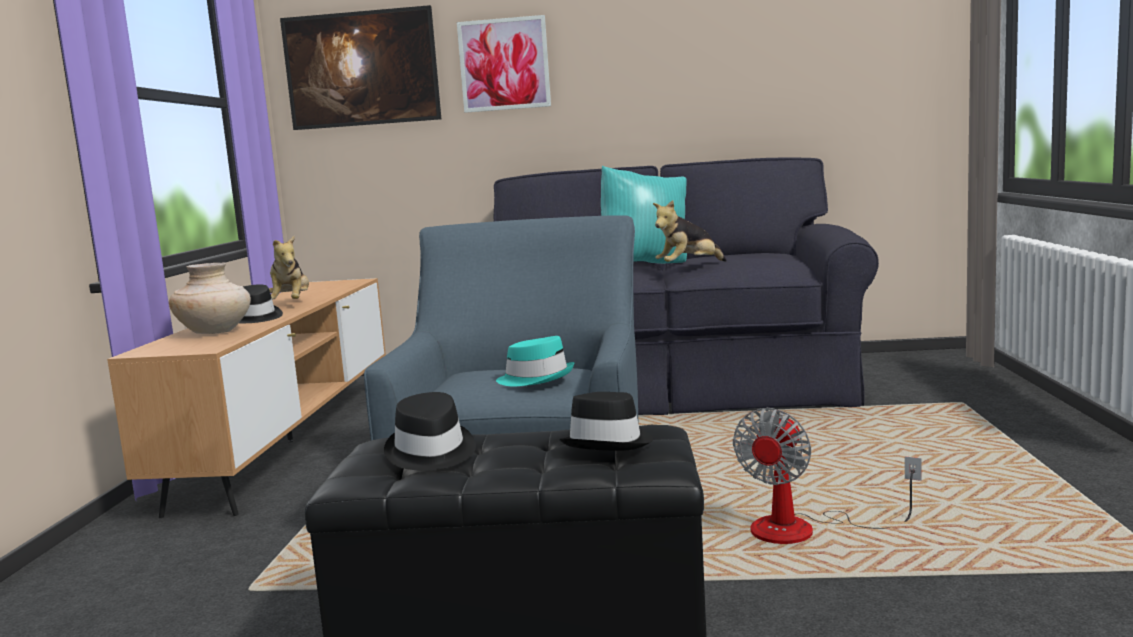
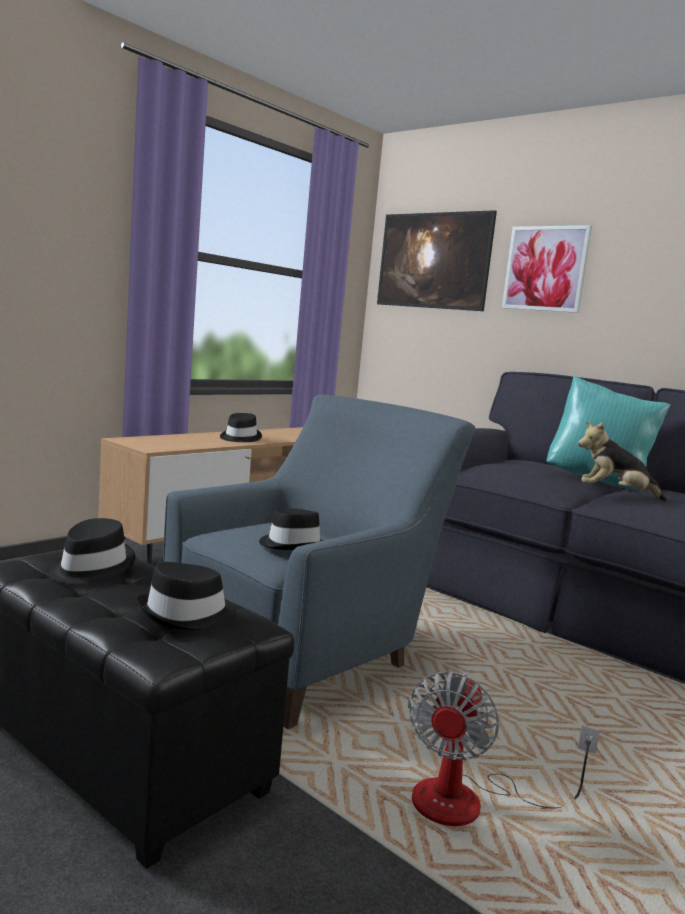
camera: 35 degrees right, 0 degrees up
(215, 332) = (191, 440): beige vase -> none
(291, 304) = (287, 436): plush toy -> none
(536, 378) = (292, 544): turquoise hat -> black hat
(804, 530) = (470, 802): fan -> fan turned 45 degrees counterclockwise

